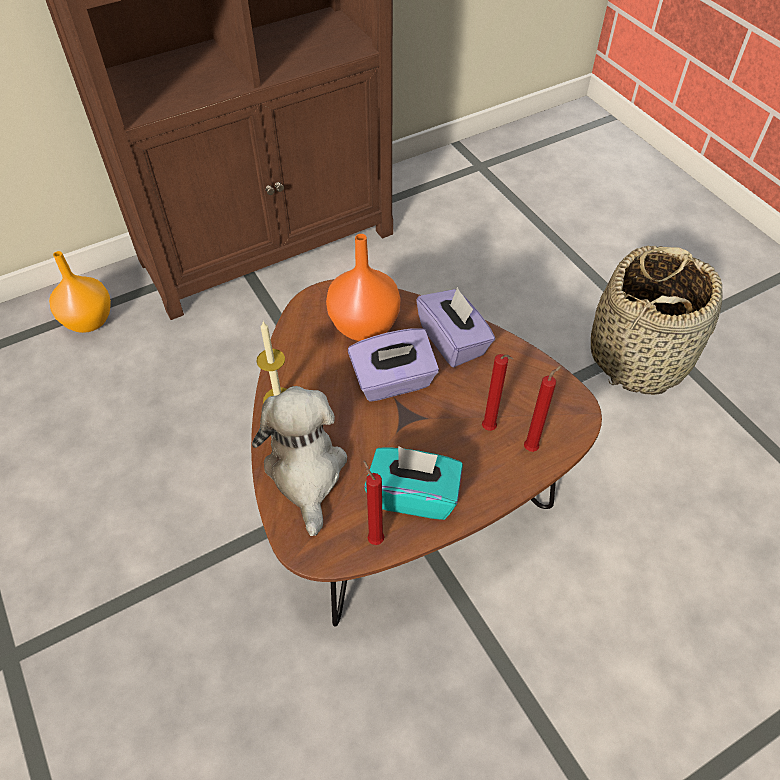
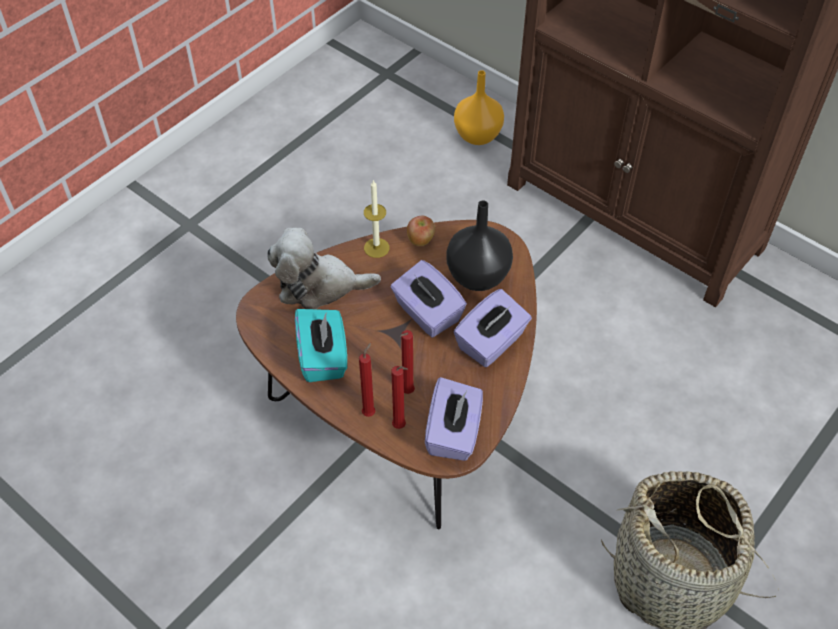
camera: 70 degrees right, 0 degrees up
(290, 357) = (421, 240): none -> apple
(305, 471) = (319, 286): plush toy -> plush toy turned 150 degrees counterclockwise
(365, 325) = (479, 276): orange vase -> black vase
(374, 538) = (277, 344): red candle -> red candle (370, 412)
(553, 404) = (453, 433): none -> purple tissue box

